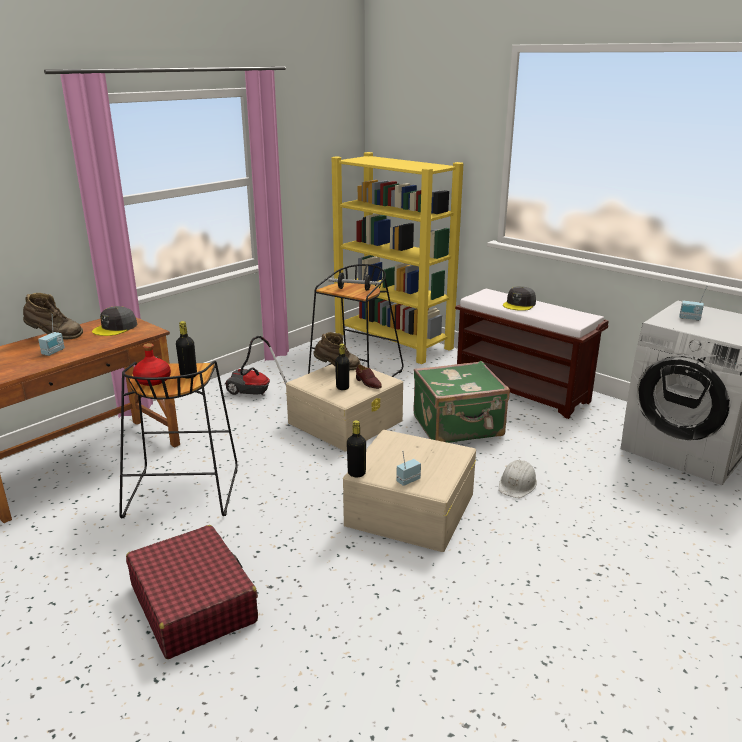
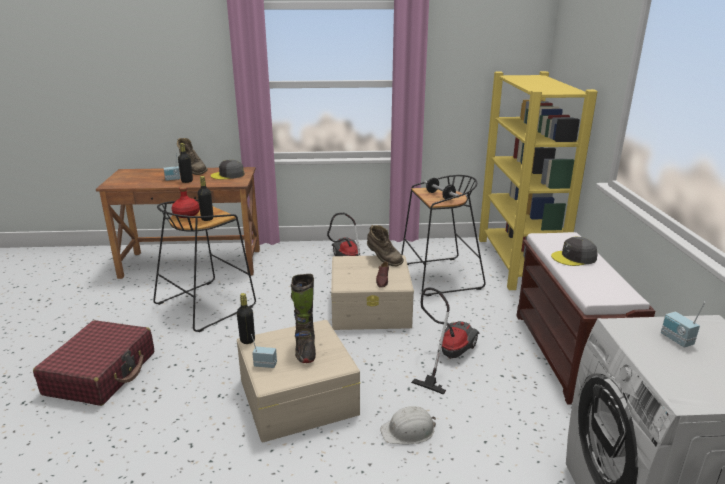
camera: 45 degrees right, 0 degrees up
(342, 387) = (359, 275): black bottle -> black bottle (187, 181)
(414, 455) = (305, 349): none -> black boot
(458, 427) = (447, 356): green suitcase -> vacuum cleaner

